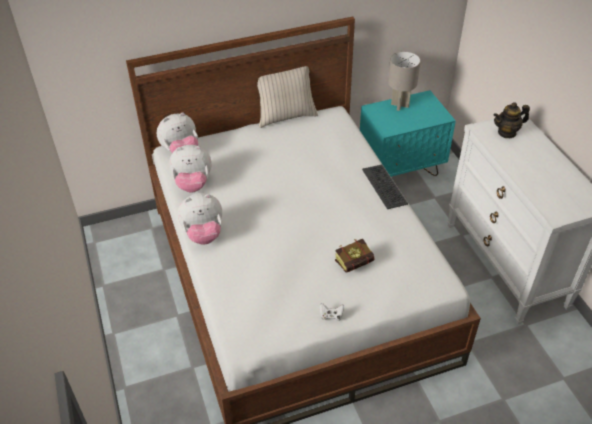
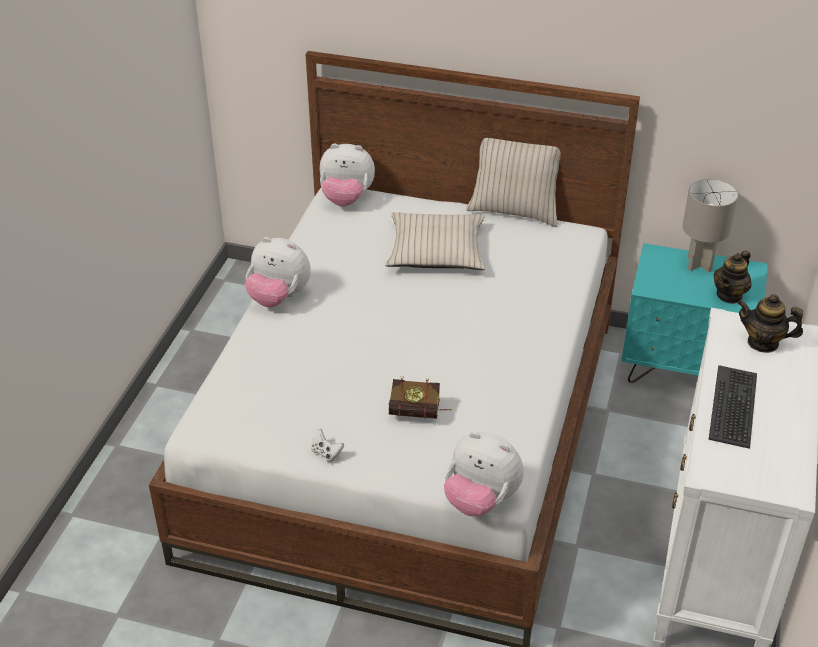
camera: 35 degrees right, 5 degrees down
(193, 184) = (323, 239): plush toy -> plush toy (481, 500)
(267, 160) = (436, 251): none -> beige pillow
(385, 186) = (552, 346): keyboard -> keyboard (734, 407)
(430, 116) = (729, 295): none -> teapot

